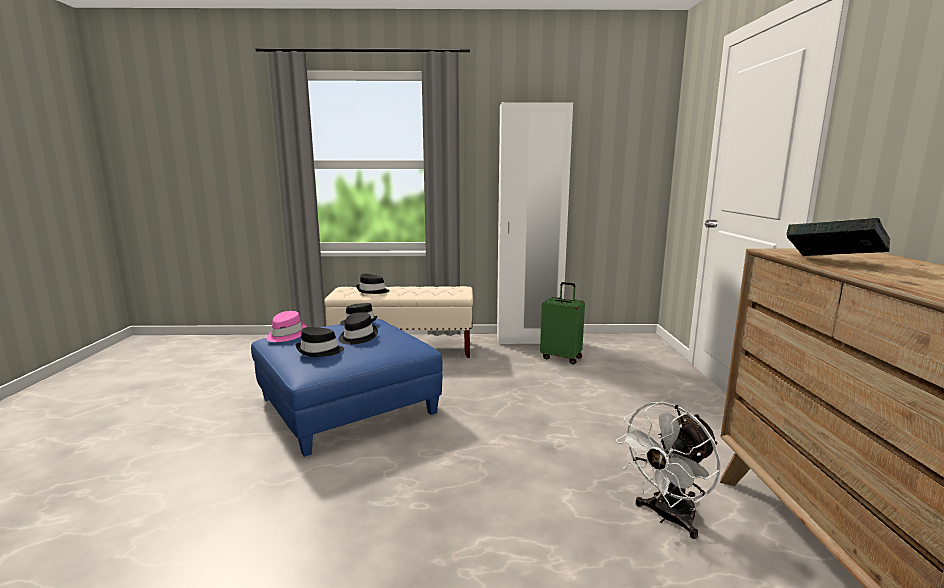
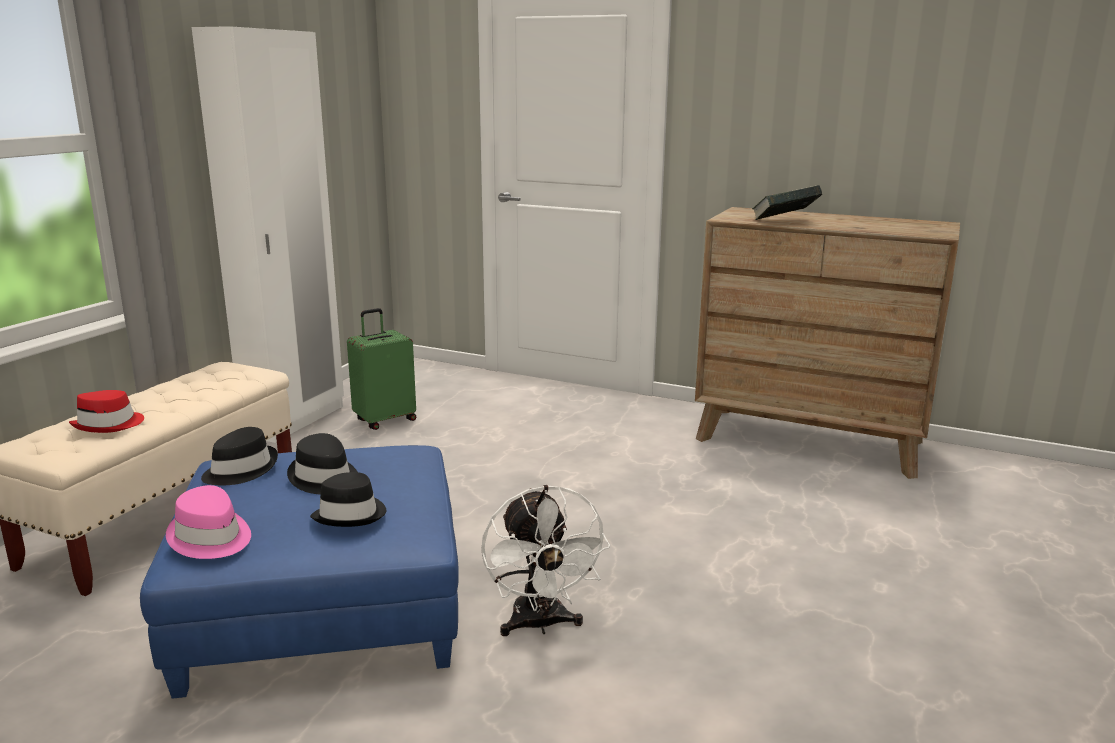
camera: 65 degrees left, 5 degrees up
(372, 291) = (109, 425): black hat -> red hat
(667, 518) = (732, 478): white fan -> white fan (540, 625)

